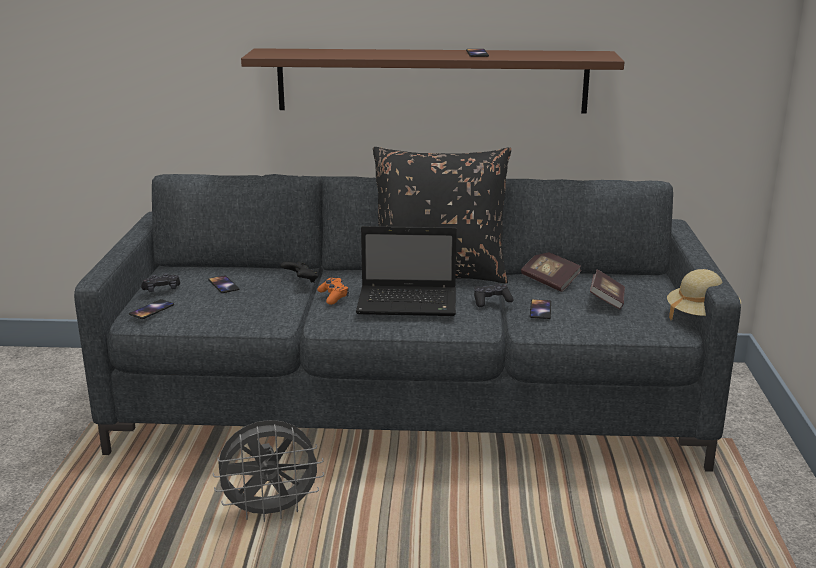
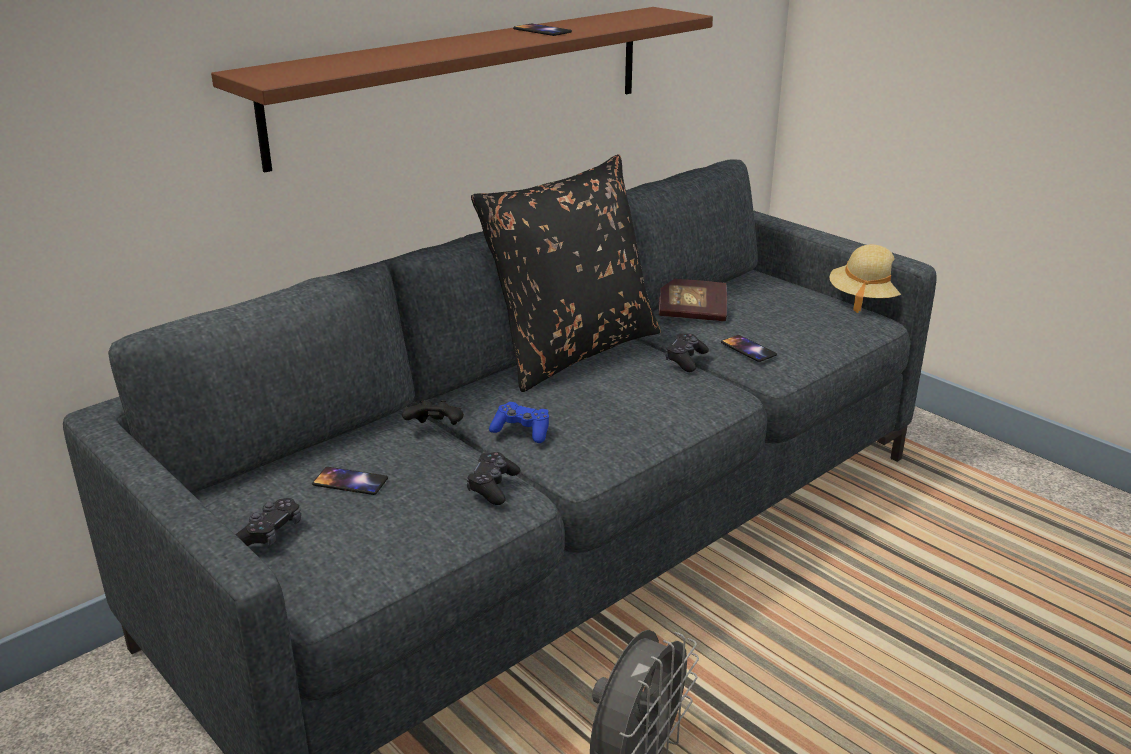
camera: 45 degrees left, 5 degrees up
(152, 310) = (323, 571): phone -> none
(273, 311) = (493, 486): none -> black game controller
(333, 296) = (522, 431): orange game controller -> blue game controller
(409, 303) = (622, 399): laptop -> none
(607, 300) = (778, 314): book -> none

